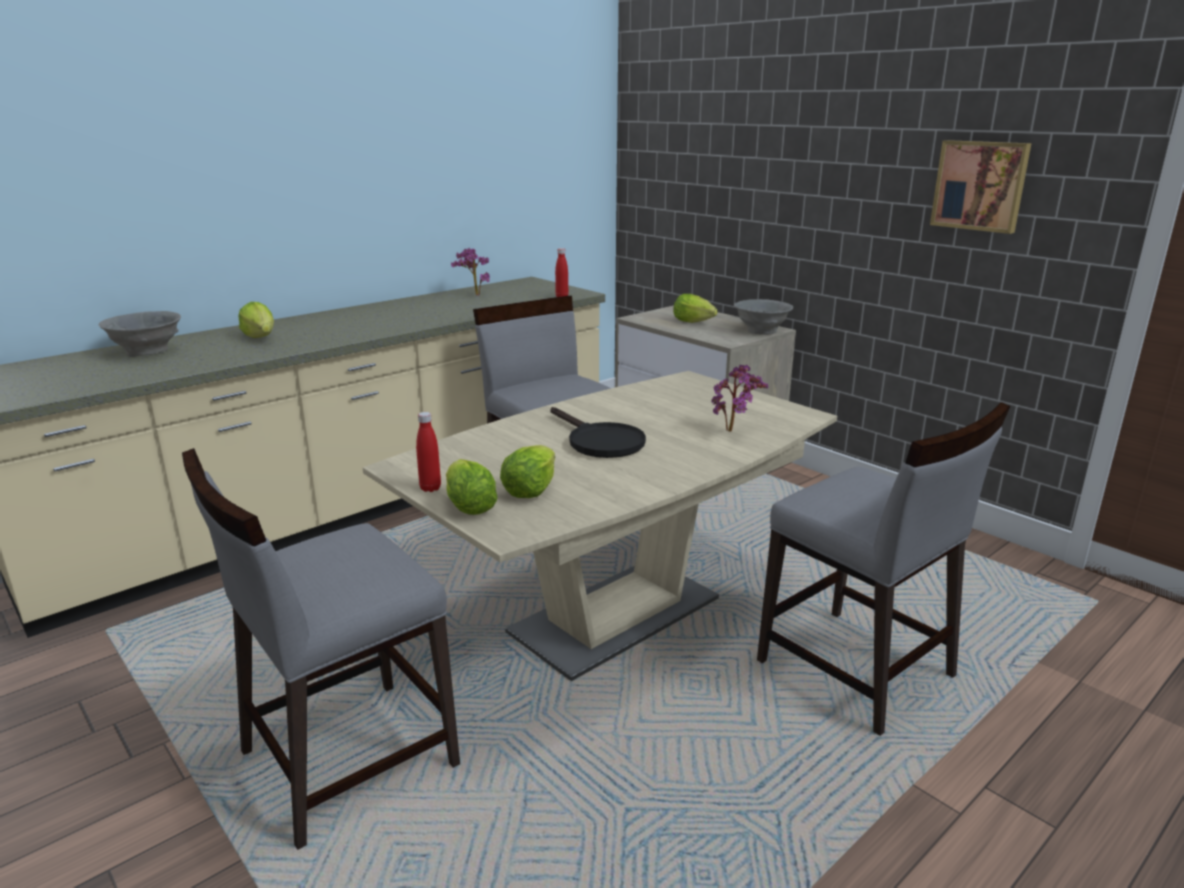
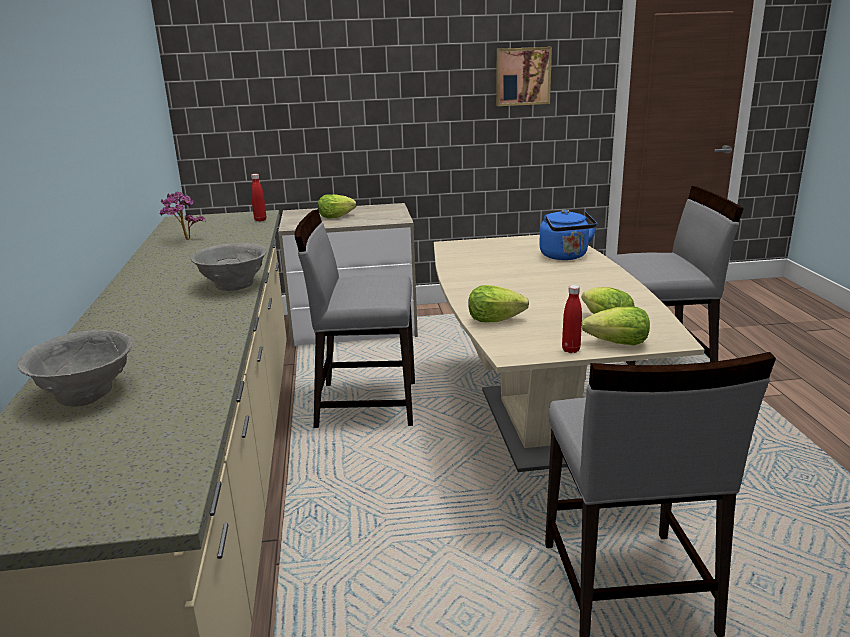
camera: 55 degrees left, 0 degrees up
(260, 337) = (150, 332): lettuce -> lettuce (494, 320)
(599, 441) = (539, 288): black frying pan -> none
(734, 432) = (565, 256): potted plant -> blue kettle
(761, 331) = (391, 209): grey bowl -> grey bowl (233, 285)

